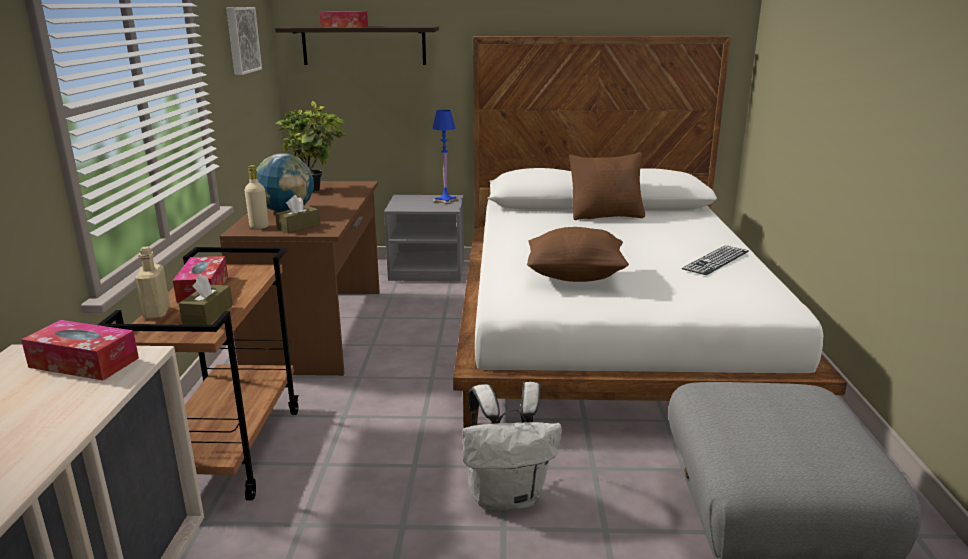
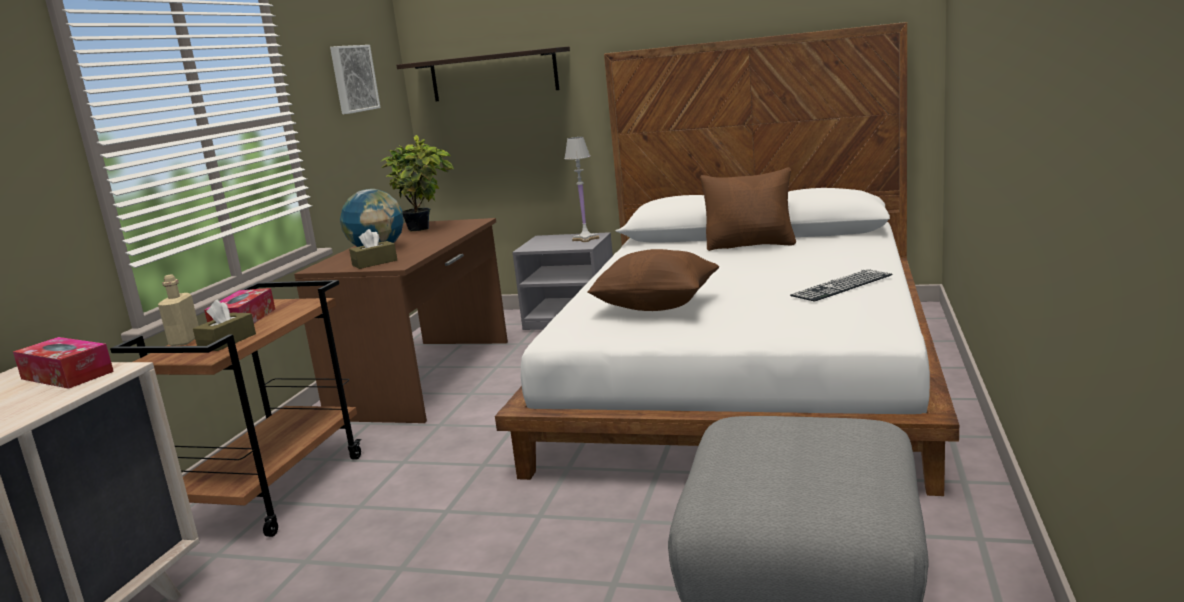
camera: 15 degrees right, 5 degrees down
(259, 227) = (337, 264): beige bottle -> none
(344, 26) = (467, 56): tissue box -> none
(445, 201) = (585, 239): blue table lamp -> white table lamp
(507, 496) = (526, 545): white backpack -> none

